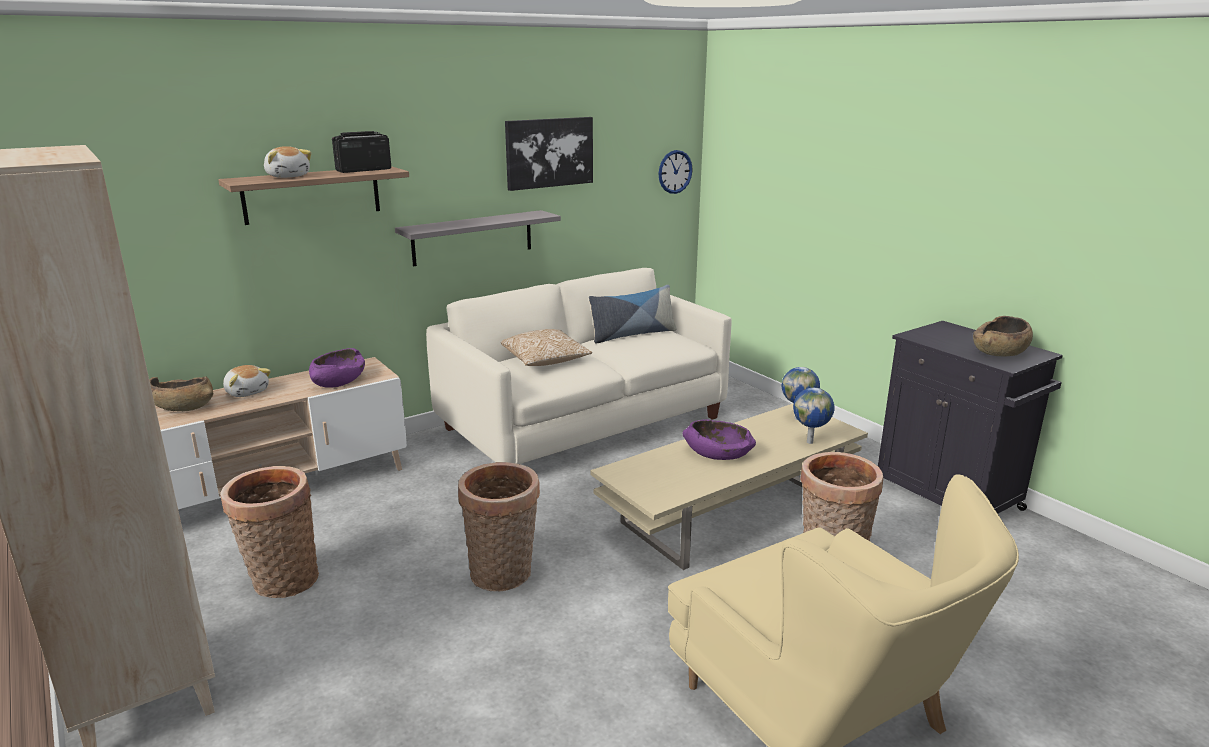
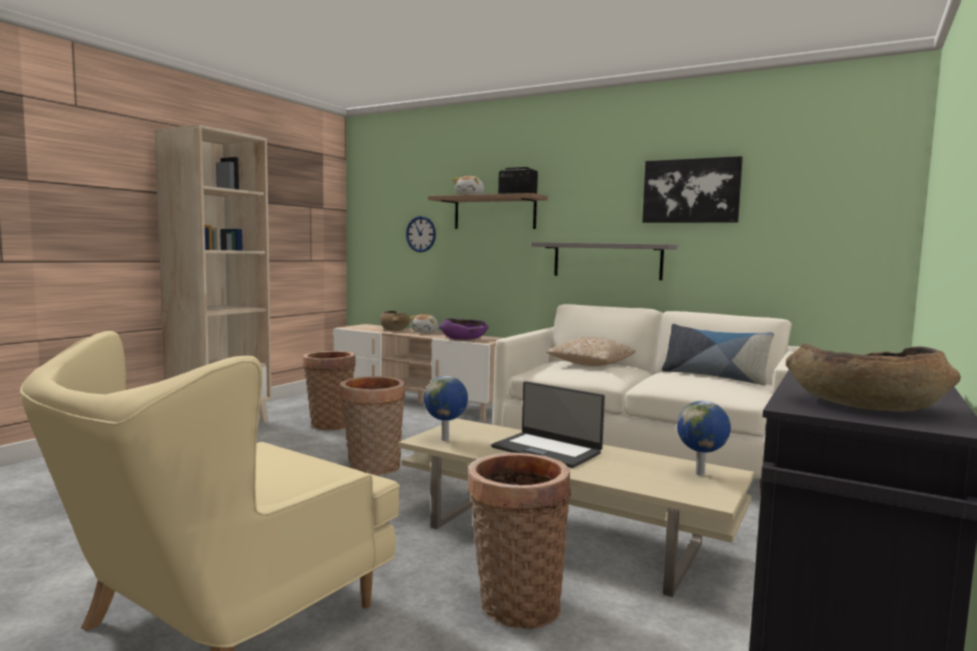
camera: 65 degrees right, 15 degrees down
(675, 172) = (870, 220): wall clock -> wall clock (421, 234)
(718, 453) = (547, 450): purple bowl -> laptop
(810, 442) = (643, 484): globe -> globe (446, 440)

